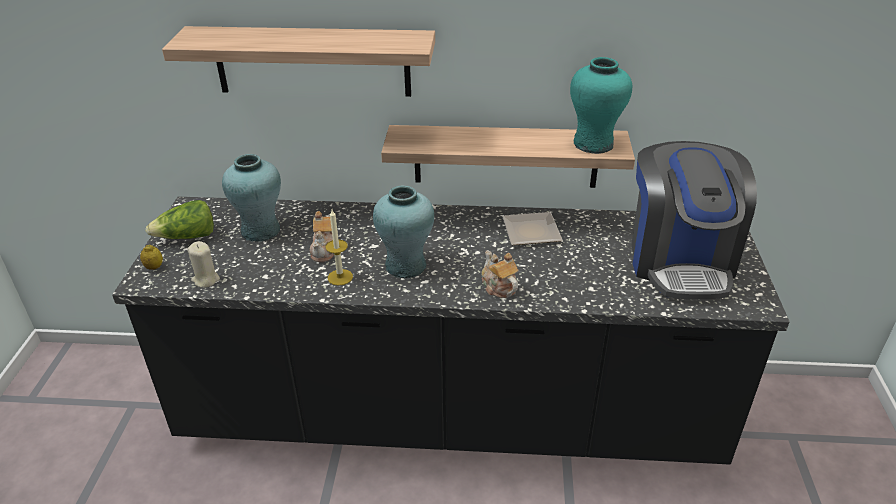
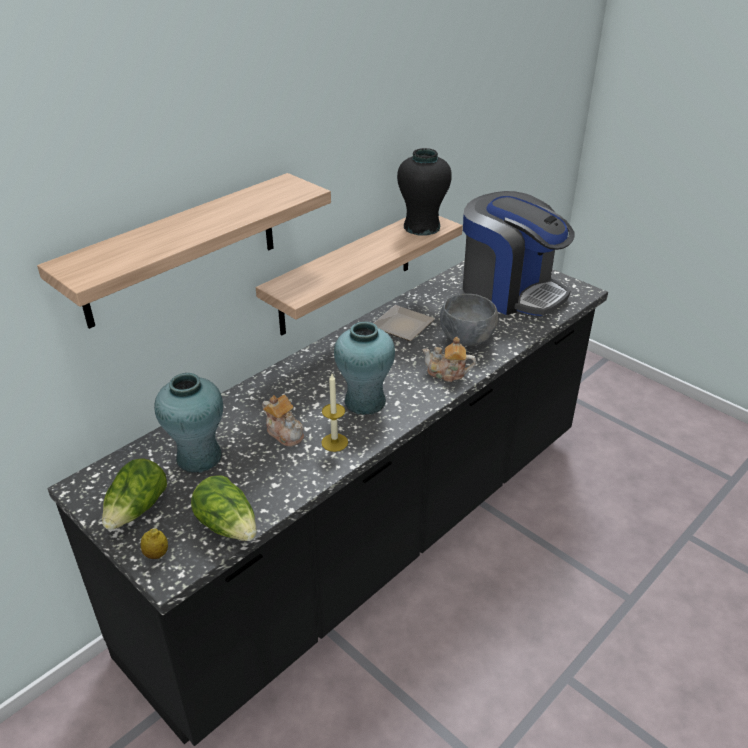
camera: 50 degrees left, 0 degrees up
(206, 280) = (228, 525): beige candle -> lettuce
(563, 273) = (466, 339): none -> grey bowl
(593, 143) = (421, 227): turquoise vase -> black vase

